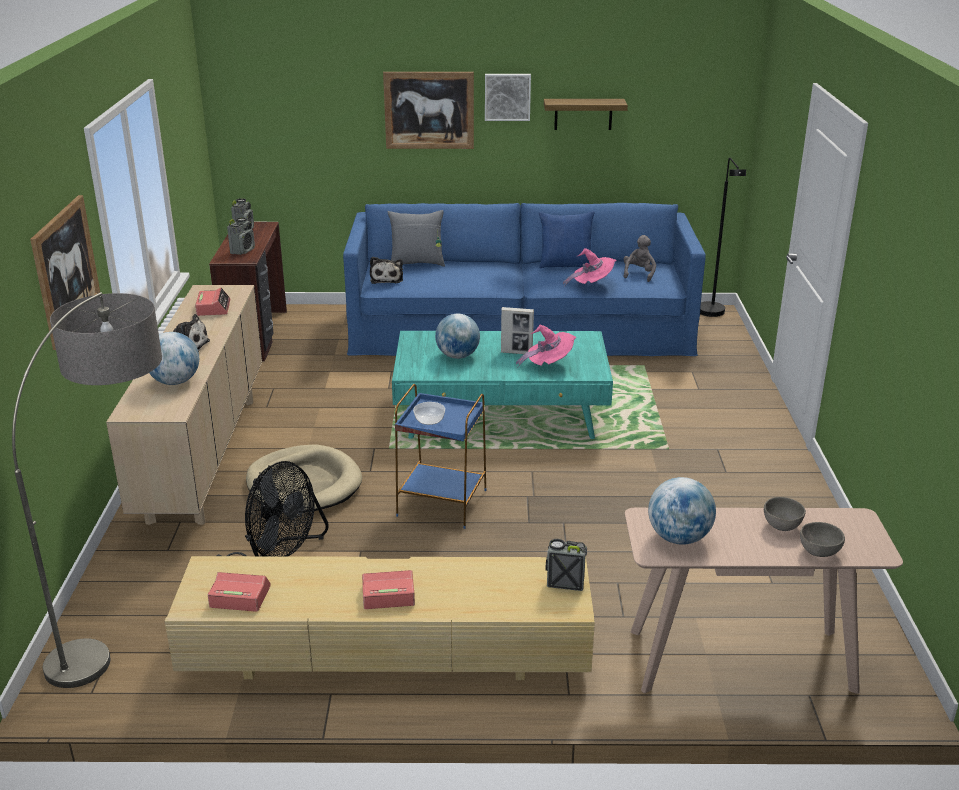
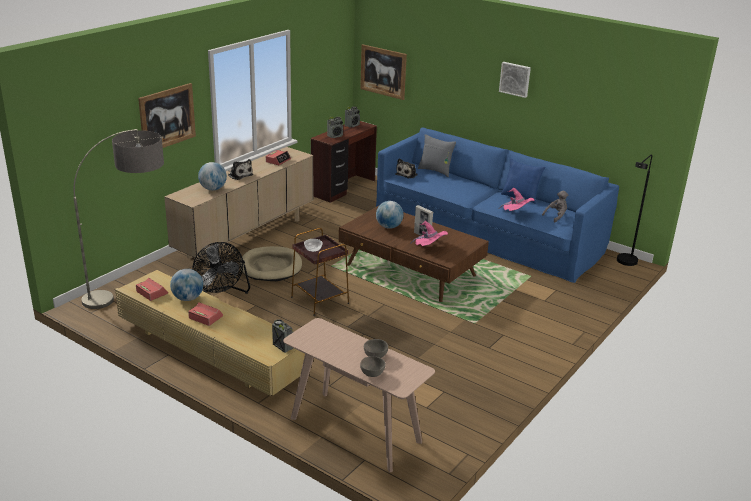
camera: 35 degrees right, 0 degrees up
(429, 110) = (469, 77): picture -> picture (383, 71)
(441, 502) = (320, 300): blue side table -> brown side table
(501, 413) = (410, 271): turquoise coffee table -> brown coffee table
(583, 114) = (560, 101): shelf -> none
(679, 538) = (318, 339): globe -> globe (188, 298)

